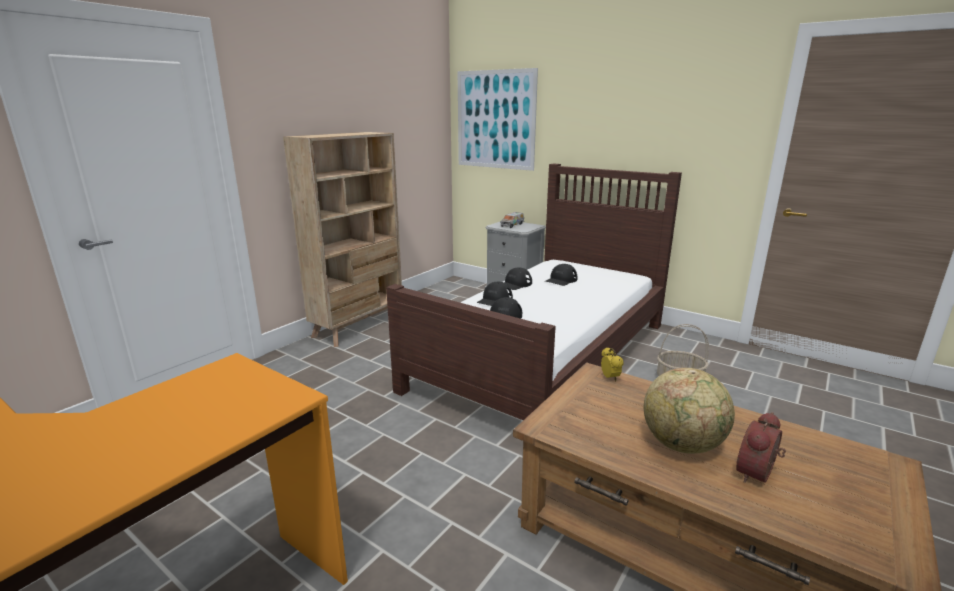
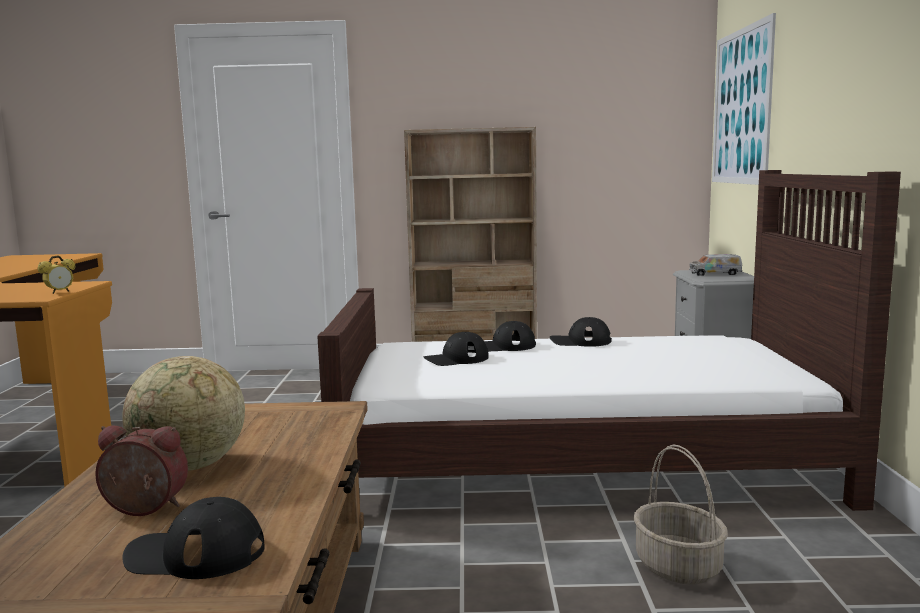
camera: 55 degrees right, 10 degrees down
(561, 280) = (652, 352): black cap -> black cap (195, 554)
(610, 378) = (333, 415): alarm clock -> alarm clock (59, 292)

